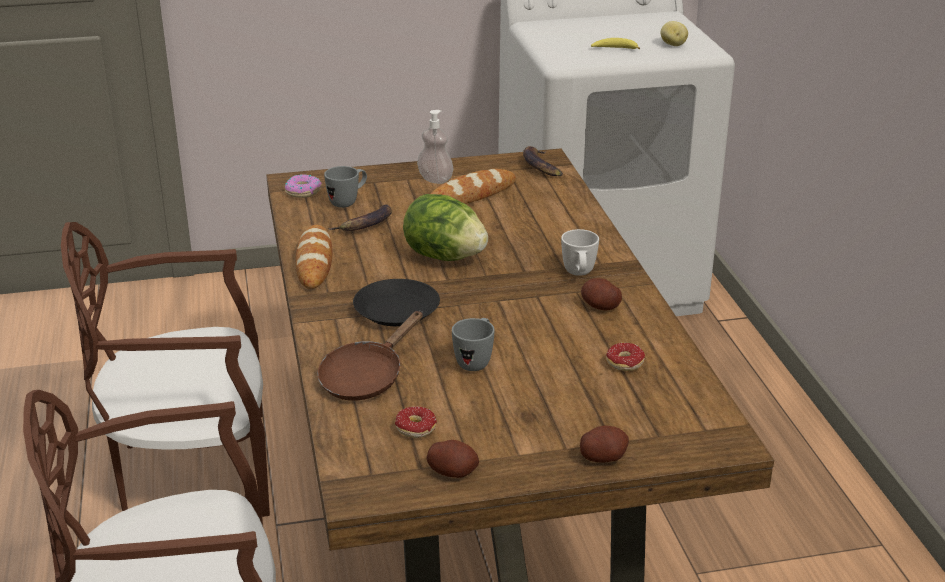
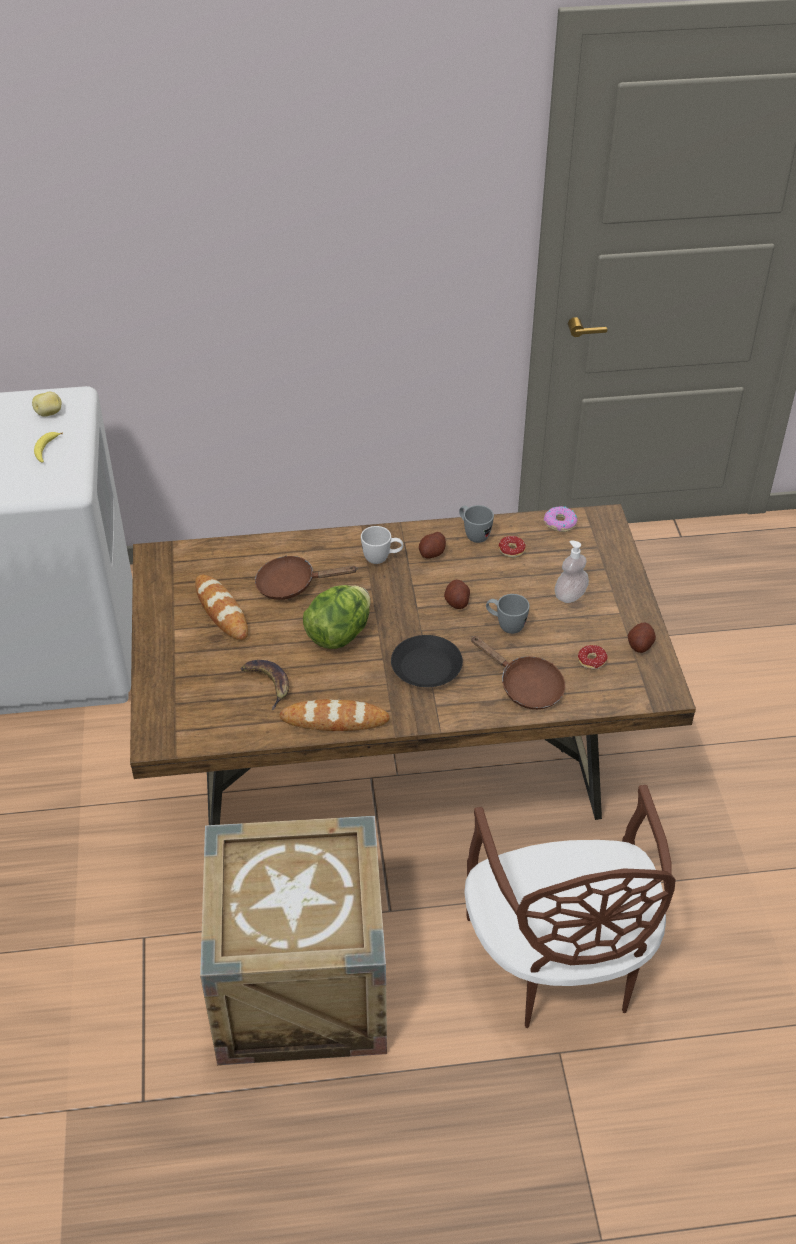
camera: 85 degrees left, 15 degrees up
(192, 469) = (300, 984): brown chair -> crate
(303, 191) = (182, 731): donut -> donut (560, 523)
(348, 202) = (215, 696): grey mug -> grey mug (473, 534)
(435, 179) = (181, 633): soap dispenser -> soap dispenser (570, 595)
(519, 227) = (292, 585): none -> brown frying pan
(540, 166) = (171, 560): banana -> none
(603, 457) = (621, 574): potato -> potato (457, 602)

